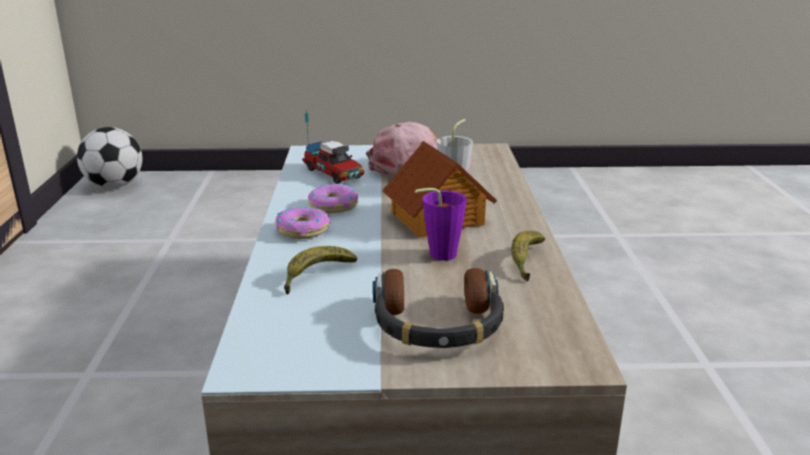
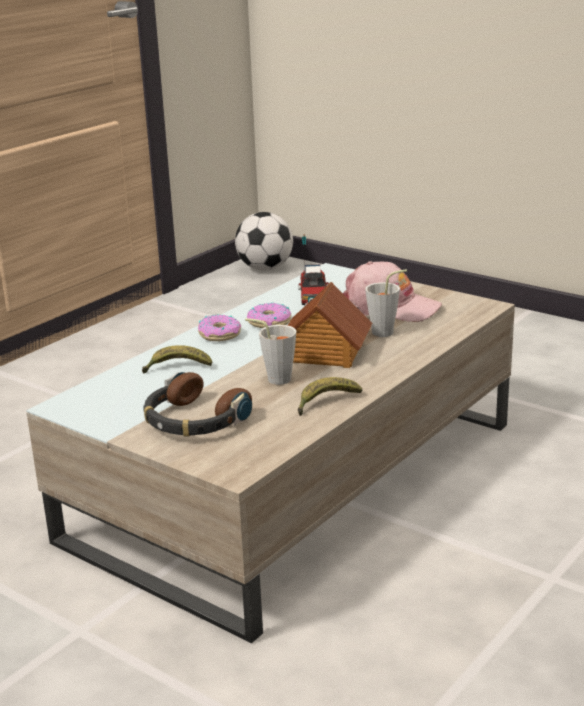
camera: 40 degrees right, 0 degrees up
(437, 255) = (274, 379): purple cup -> grey cup

